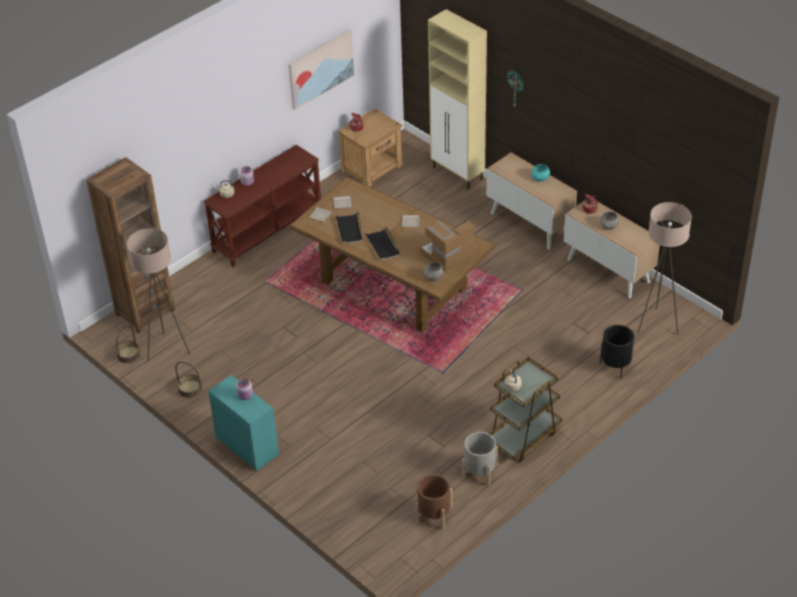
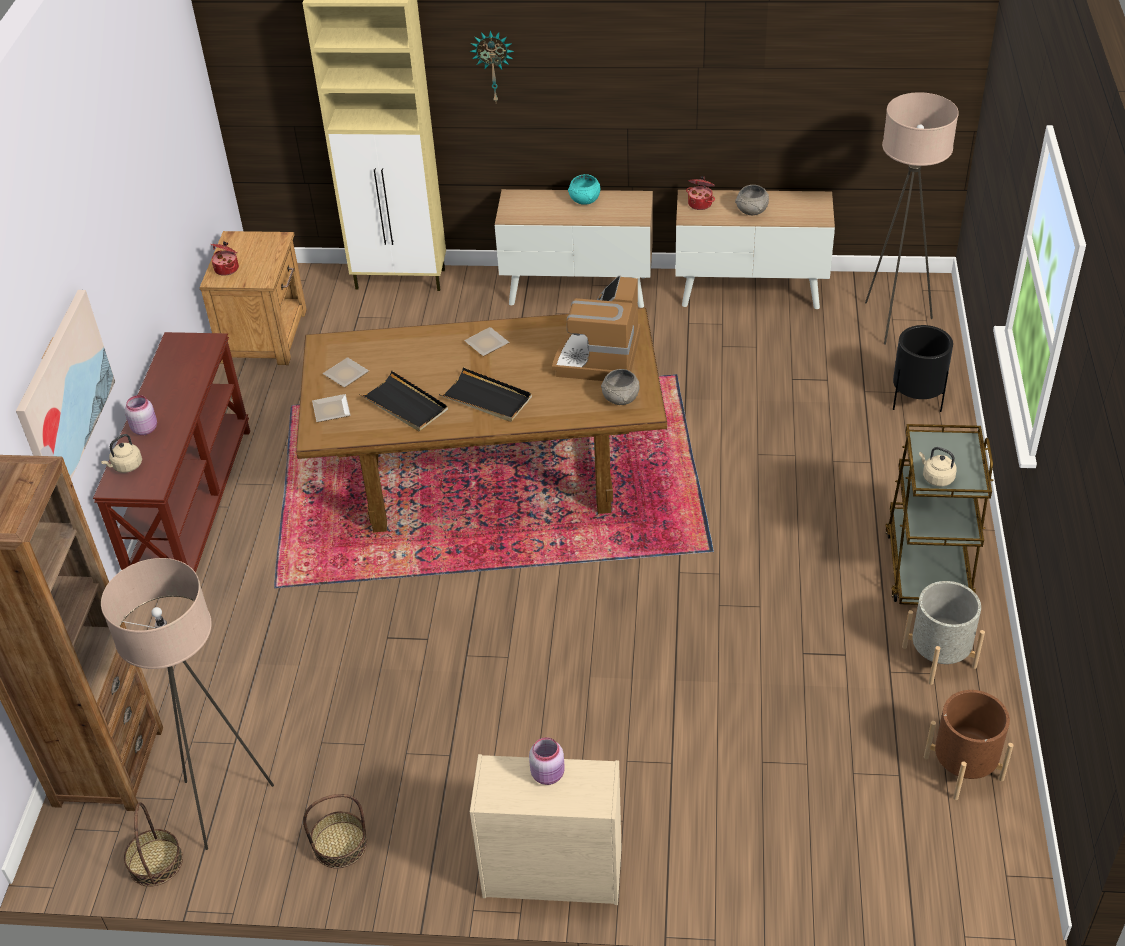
camera: 40 degrees left, 0 degrees up
(246, 445) = (550, 872): turquoise dresser -> beige dresser
(320, 68) = (150, 170): picture -> picture (63, 394)

